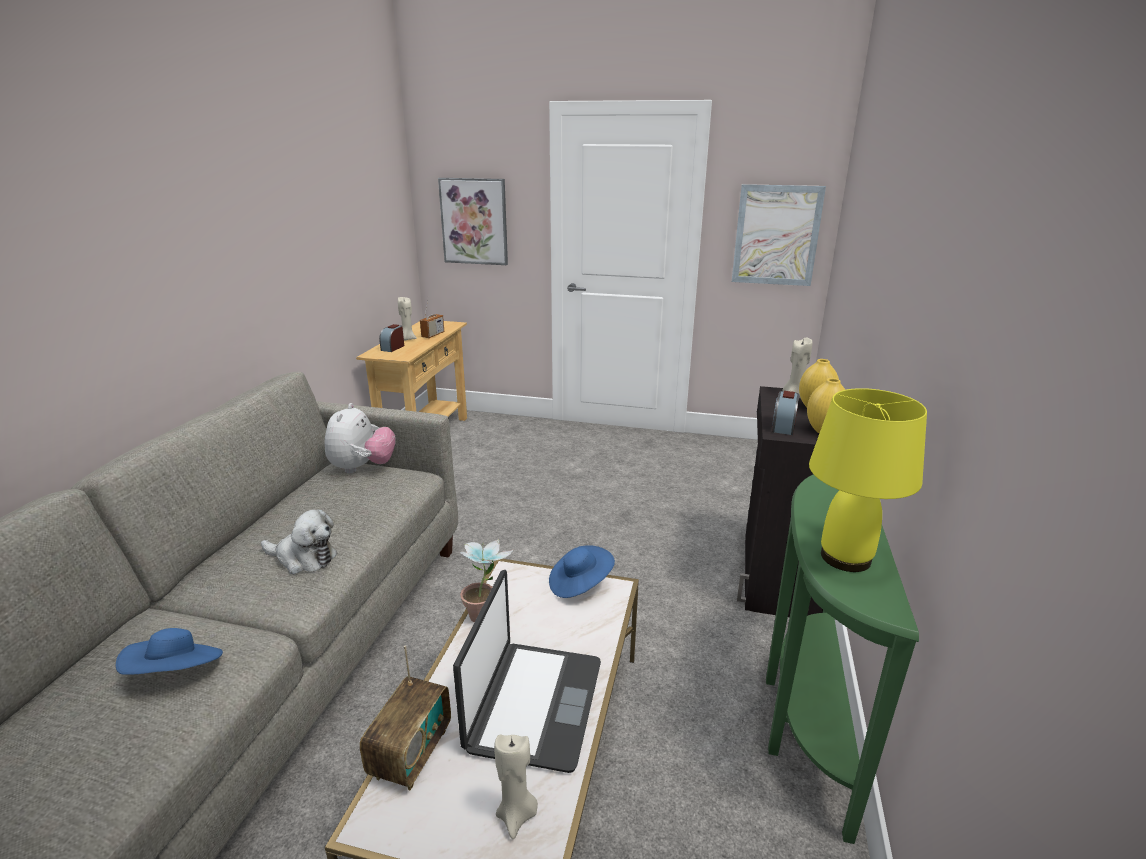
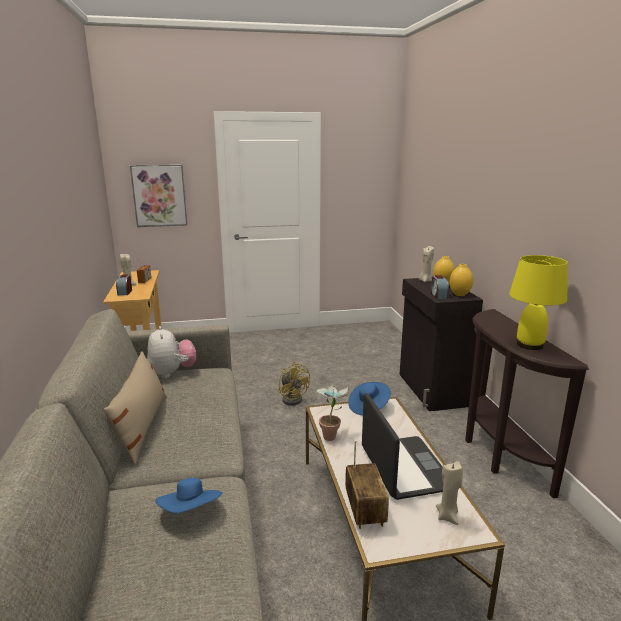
camera: 25 degrees left, 5 degrees down
(253, 535) = (142, 427): none -> beige pillow
(303, 558) = (197, 430): plush toy -> none
(561, 534) = (293, 398): none -> yellow fan
(776, 235) = (365, 193): picture -> none
(803, 722) = (497, 454): green console table -> brown console table

